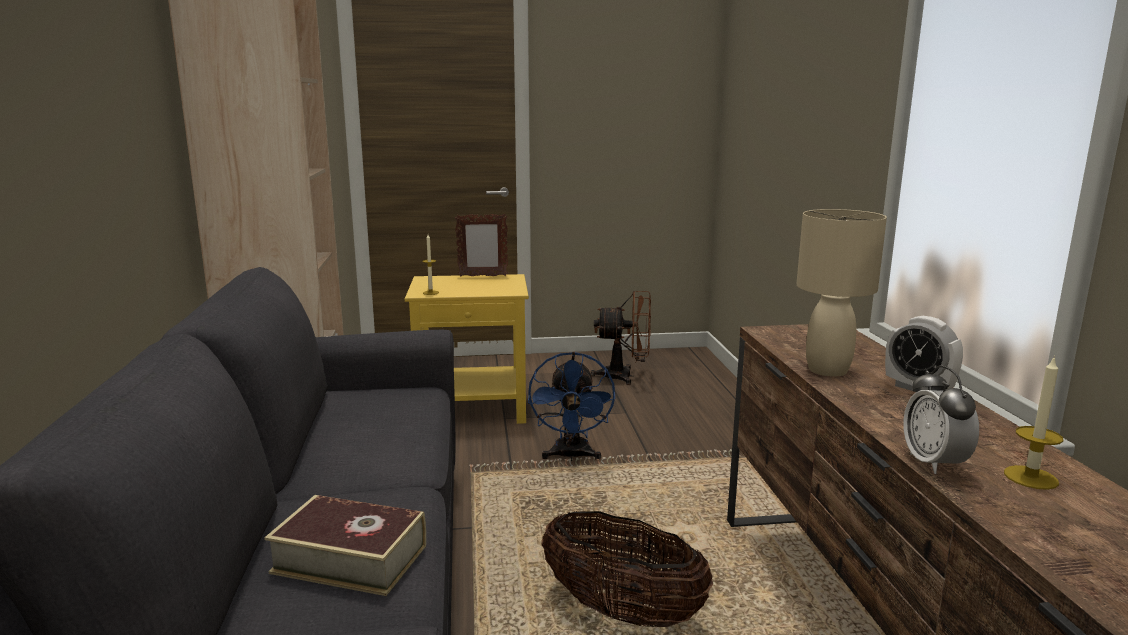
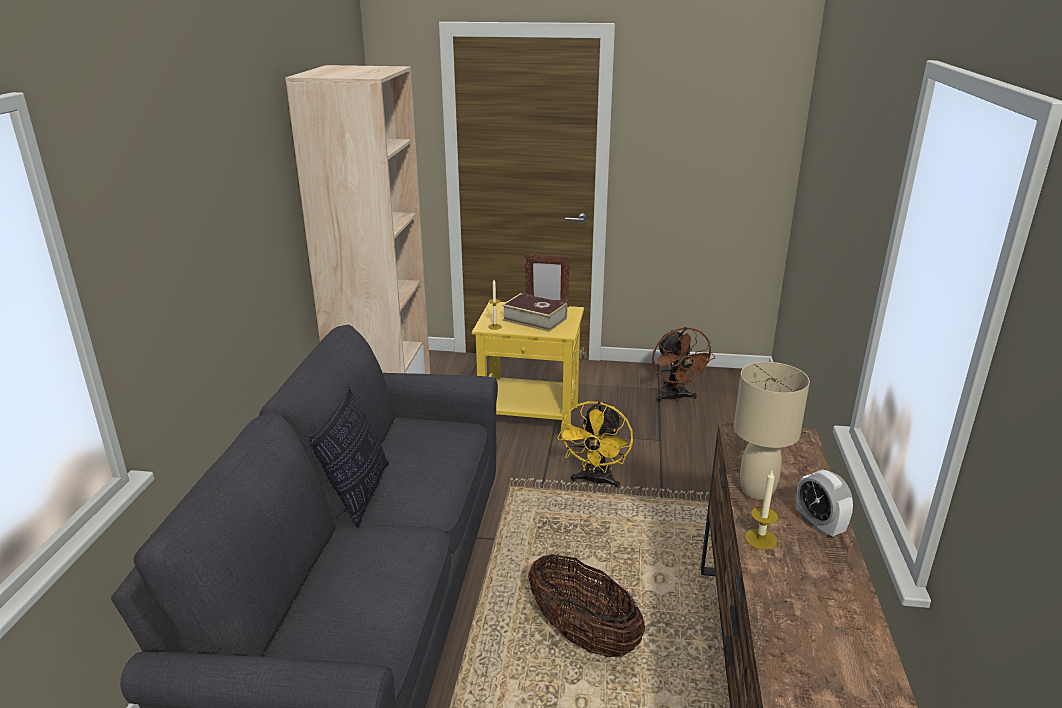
camera: 15 degrees right, 10 degrees up
(300, 465) = (358, 493): none -> pillow
(350, 559) = (369, 586): book -> book (534, 319)
(571, 456) = (595, 481): blue fan -> yellow fan
(625, 376) = (675, 398): brown fan -> brown fan turned 60 degrees clockwise
(934, 463) = (768, 610): alarm clock -> none
(1030, 477) = (833, 639): candle -> candle (760, 539)

